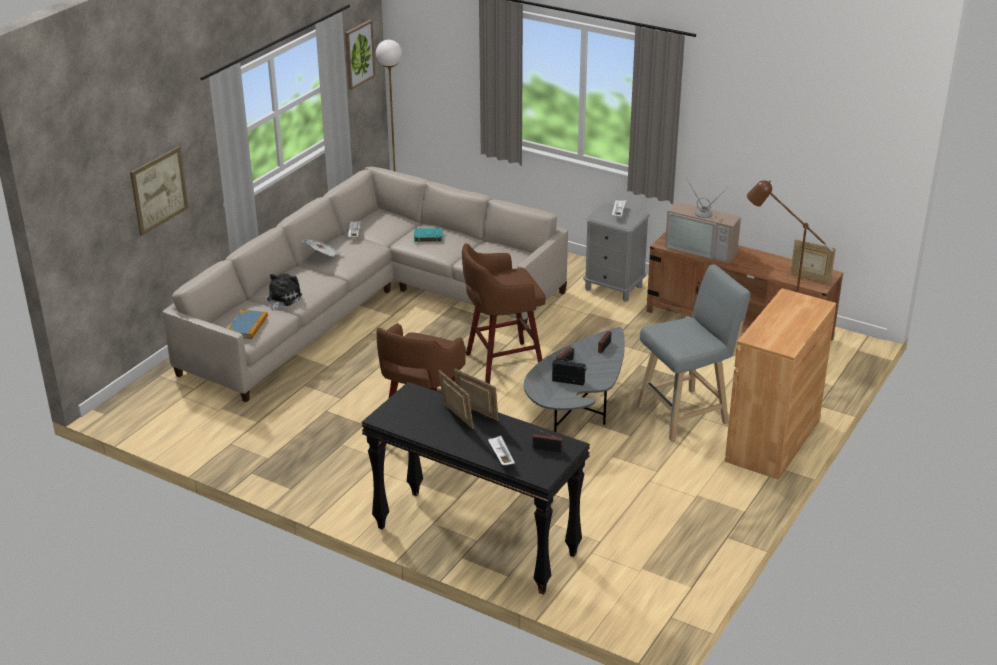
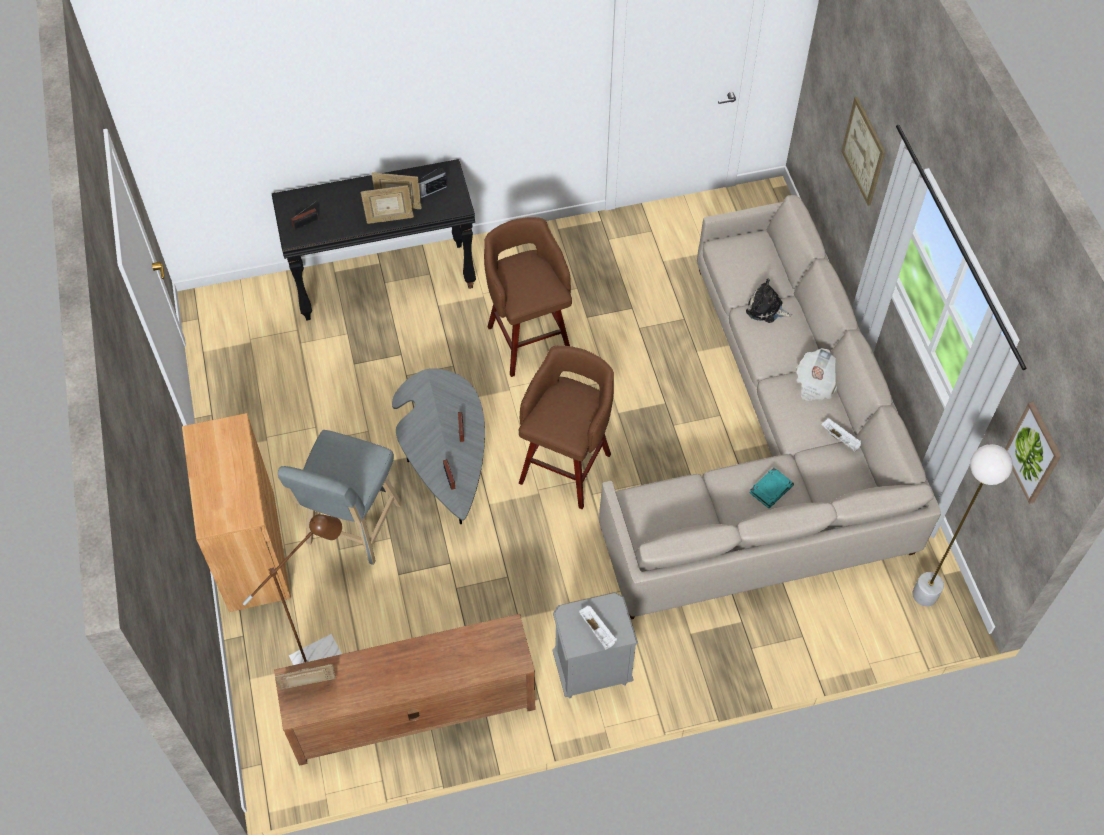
camera: 135 degrees right, 25 degrees up
(247, 326) = (739, 258): book -> none
(282, 298) = (766, 309): plush toy -> plush toy turned 135 degrees clockwise
(501, 457) = (330, 195): white tray -> none
(569, 381) = (434, 411): radio -> radio (430, 191)
(703, 248) = (462, 653): television -> none

